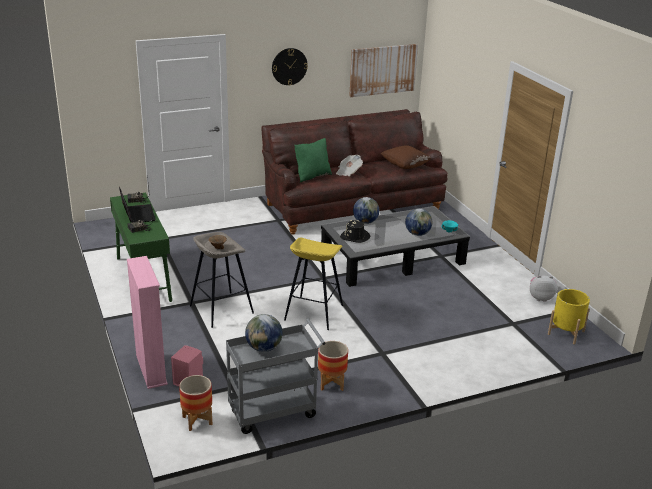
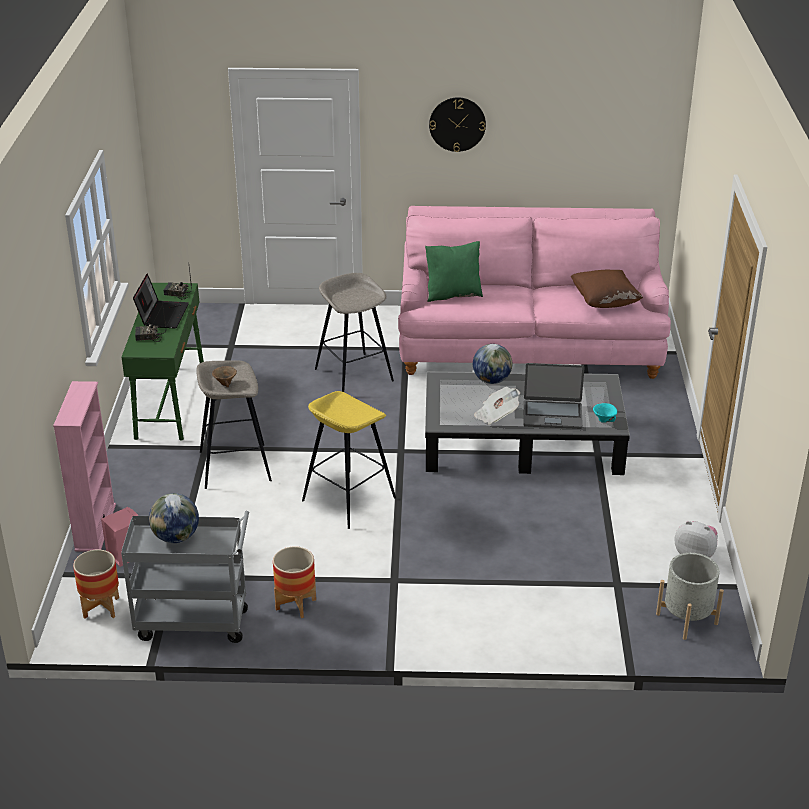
camera: 25 degrees right, 5 degrees up
(257, 240) = (354, 374): none -> grey stool
(348, 172) = (510, 297): newspaper -> newspaper (496, 415)
(350, 205) = (528, 344): brown sofa -> pink sofa
(355, 237) = (457, 401): black hat -> none
(383, 70) = (614, 144): picture -> none
(417, 234) = (552, 415): globe -> laptop
(566, 333) = (686, 619): yellow planter -> grey planter

